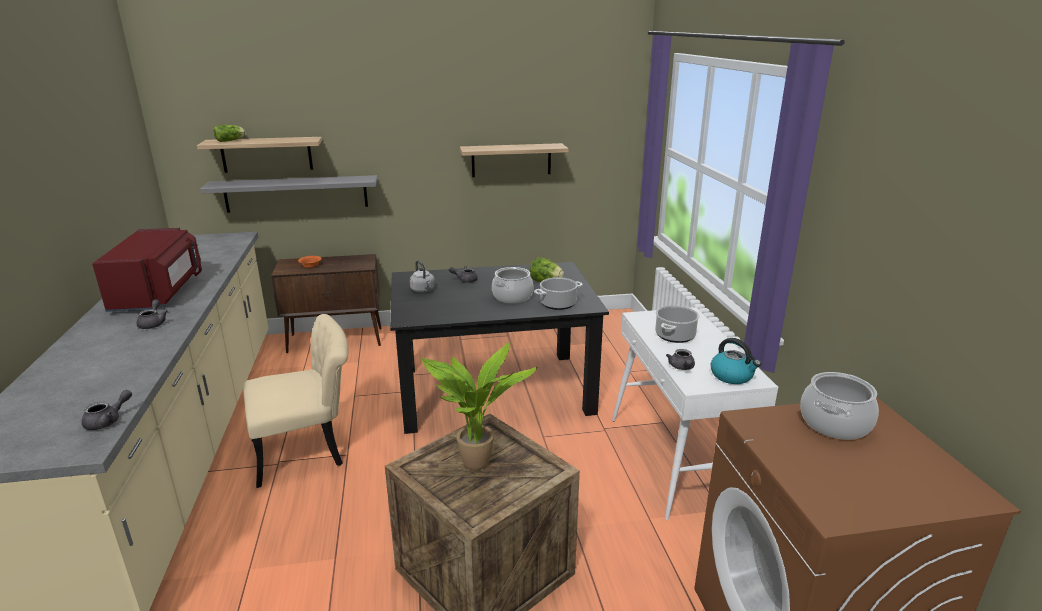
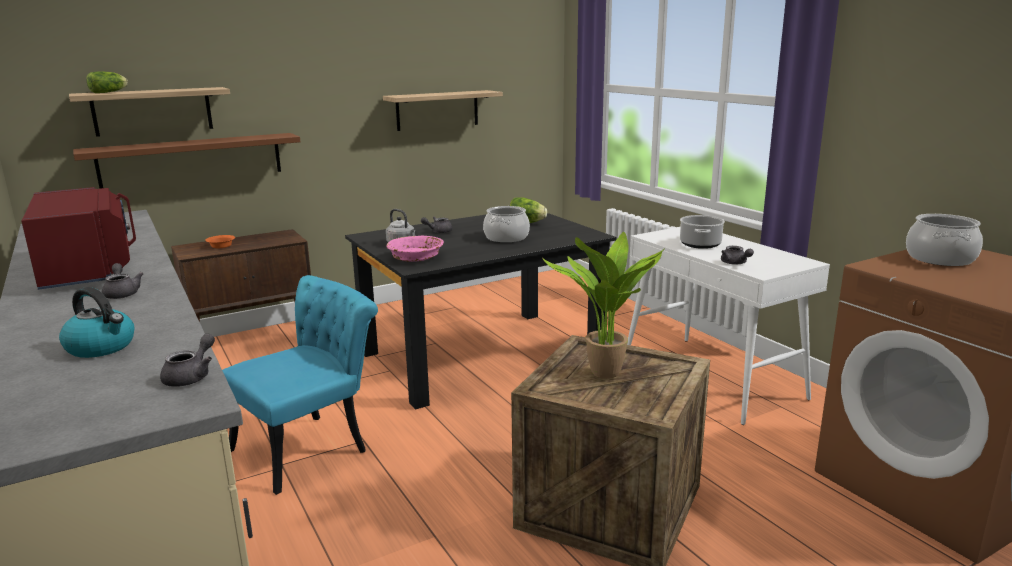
camera: 20 degrees left, 5 degrees down
(296, 193) = (192, 160): grey shelf -> brown shelf
(308, 450) = (311, 446): beige chair -> turquoise chair
(418, 308) = (415, 258): none -> pink bowl
(557, 304) = (560, 237): cooking pot -> none
(732, 376) = (784, 262): kettle -> kettle (102, 347)

